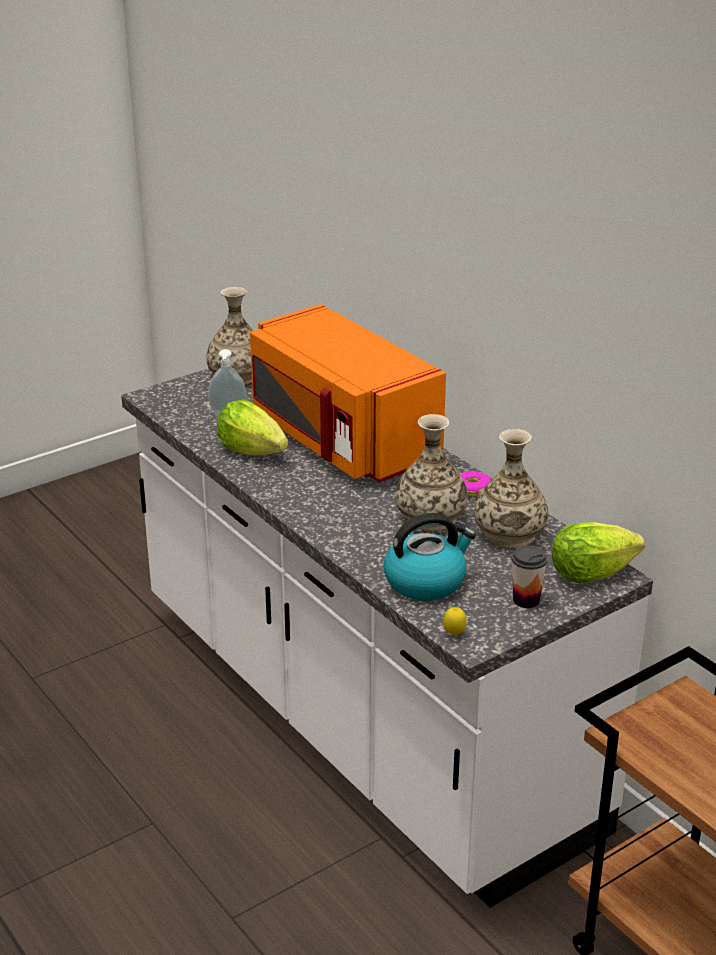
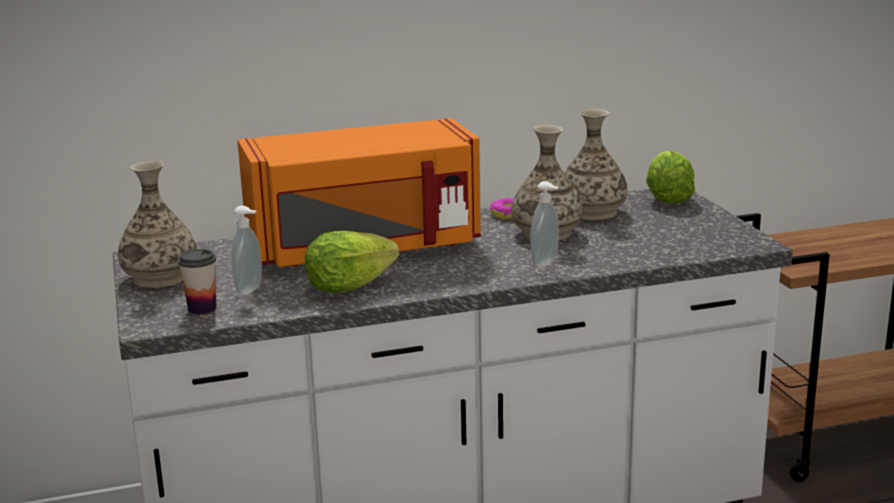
camera: 70 degrees left, 10 degrees down
(350, 529) = (546, 263): none -> soap dispenser
(426, 581) = (654, 247): kettle -> none
(454, 634) = (743, 247): lemon -> none
(526, 600) = (698, 220): cup -> cup (202, 309)

